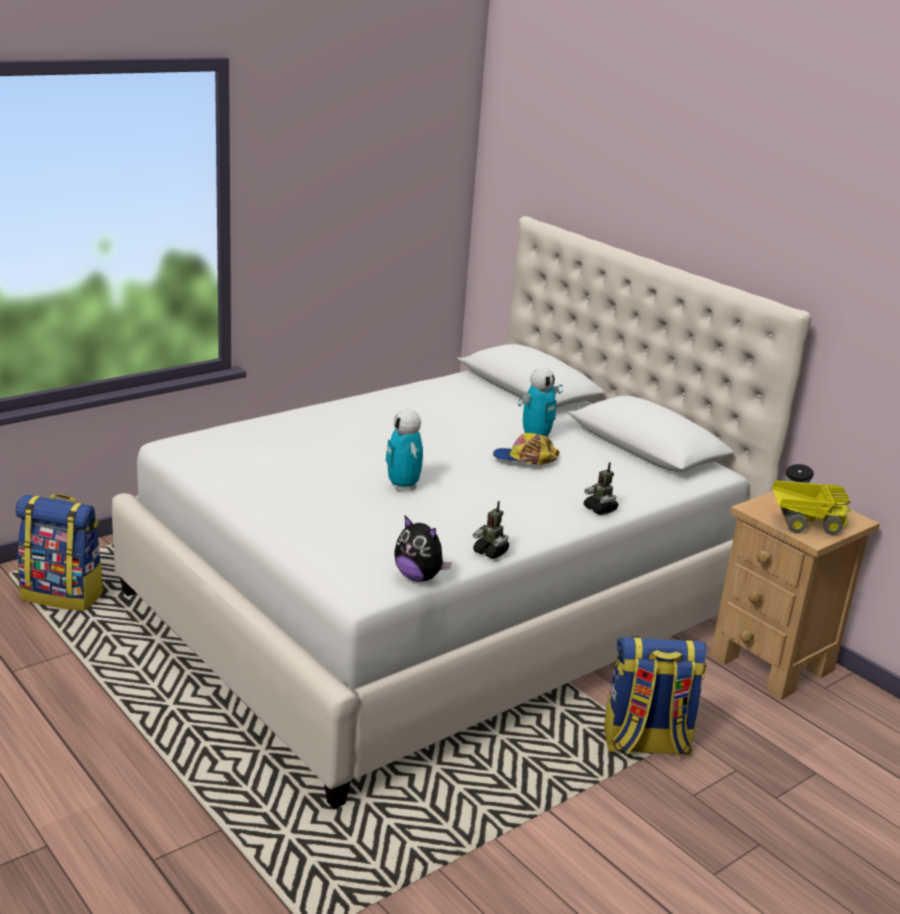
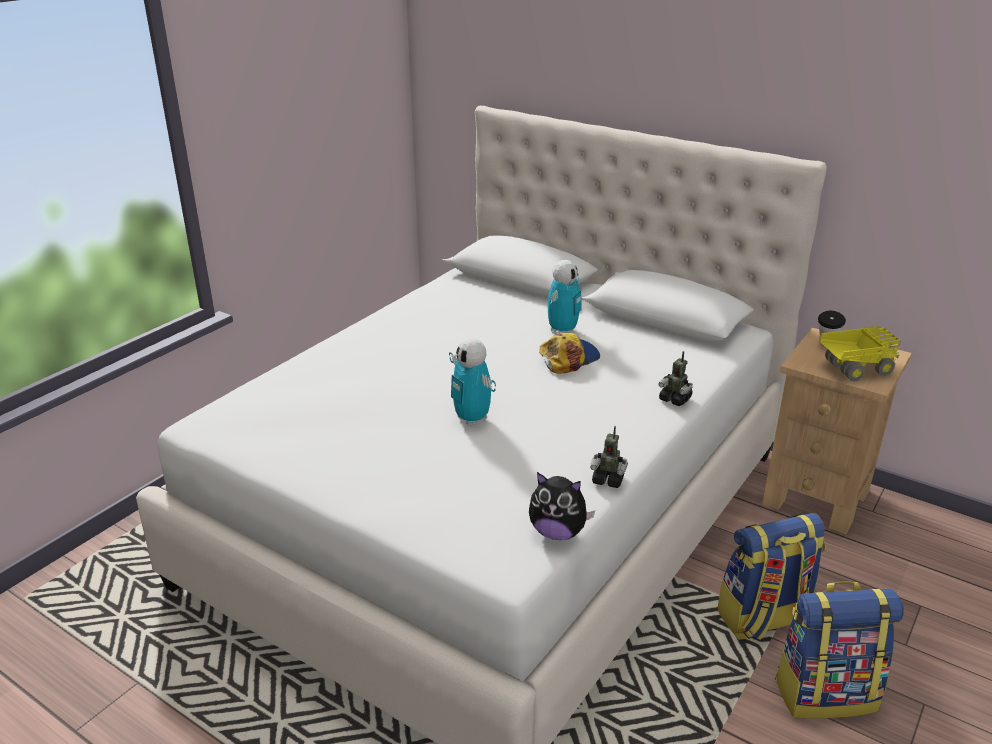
camera: 15 degrees left, 5 degrees up
(64, 595) = (100, 610): backpack -> backpack (825, 693)
(524, 459) = (568, 358): cap -> cap turned 150 degrees clockwise

